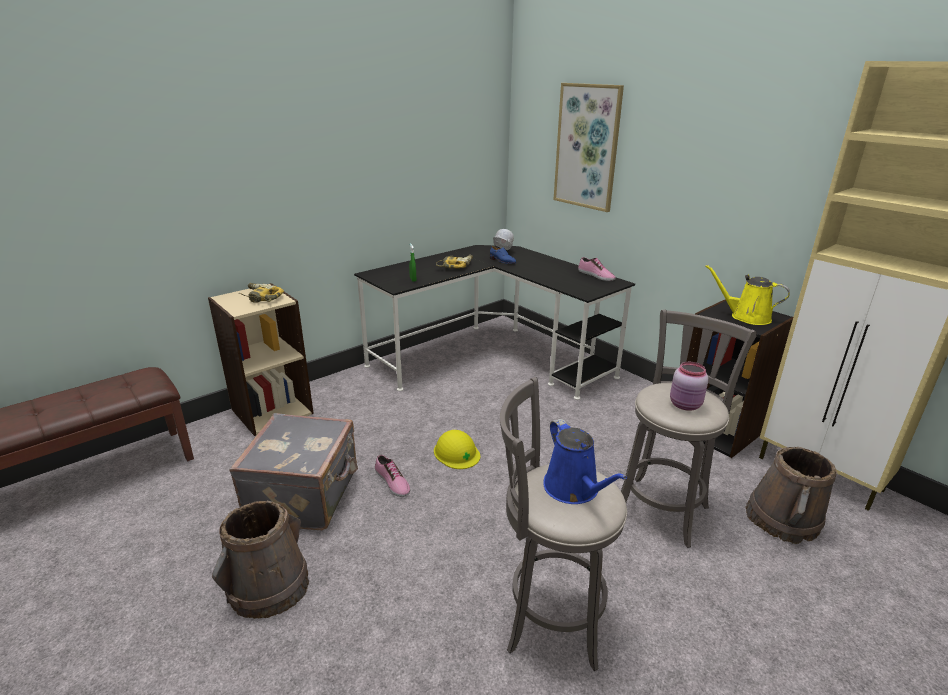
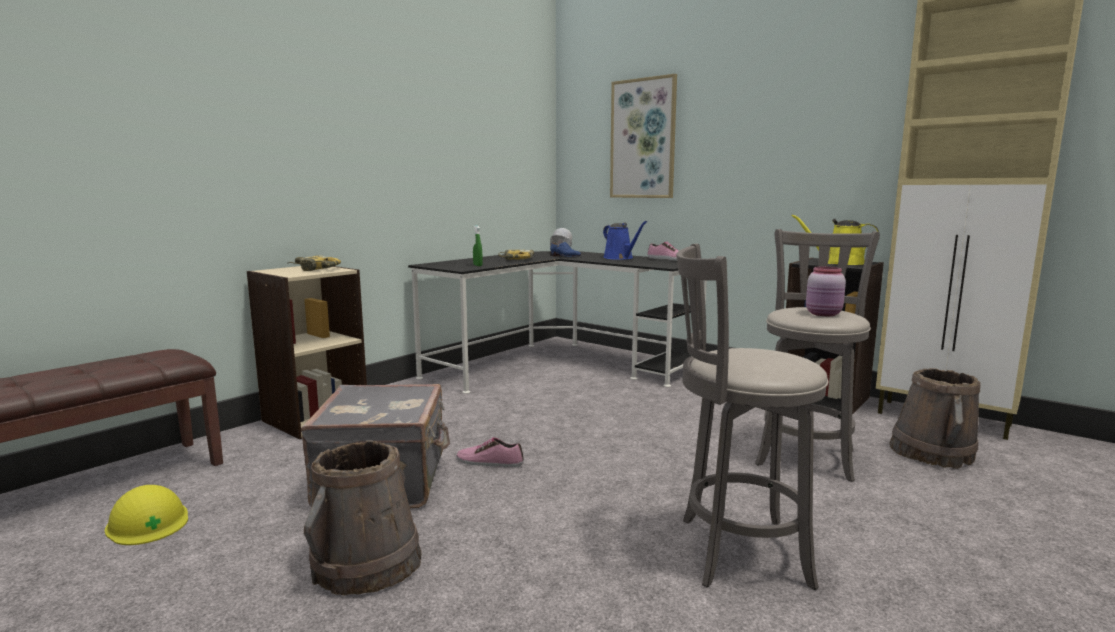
camera: 10 degrees left, 15 degrees down
(392, 482) = (490, 461): shoe -> shoe turned 150 degrees clockwise
(456, 452) = (556, 433): yellow hard hat -> yellow hard hat (148, 522)
(574, 489) = (760, 356): blue watering can -> blue watering can (620, 258)

